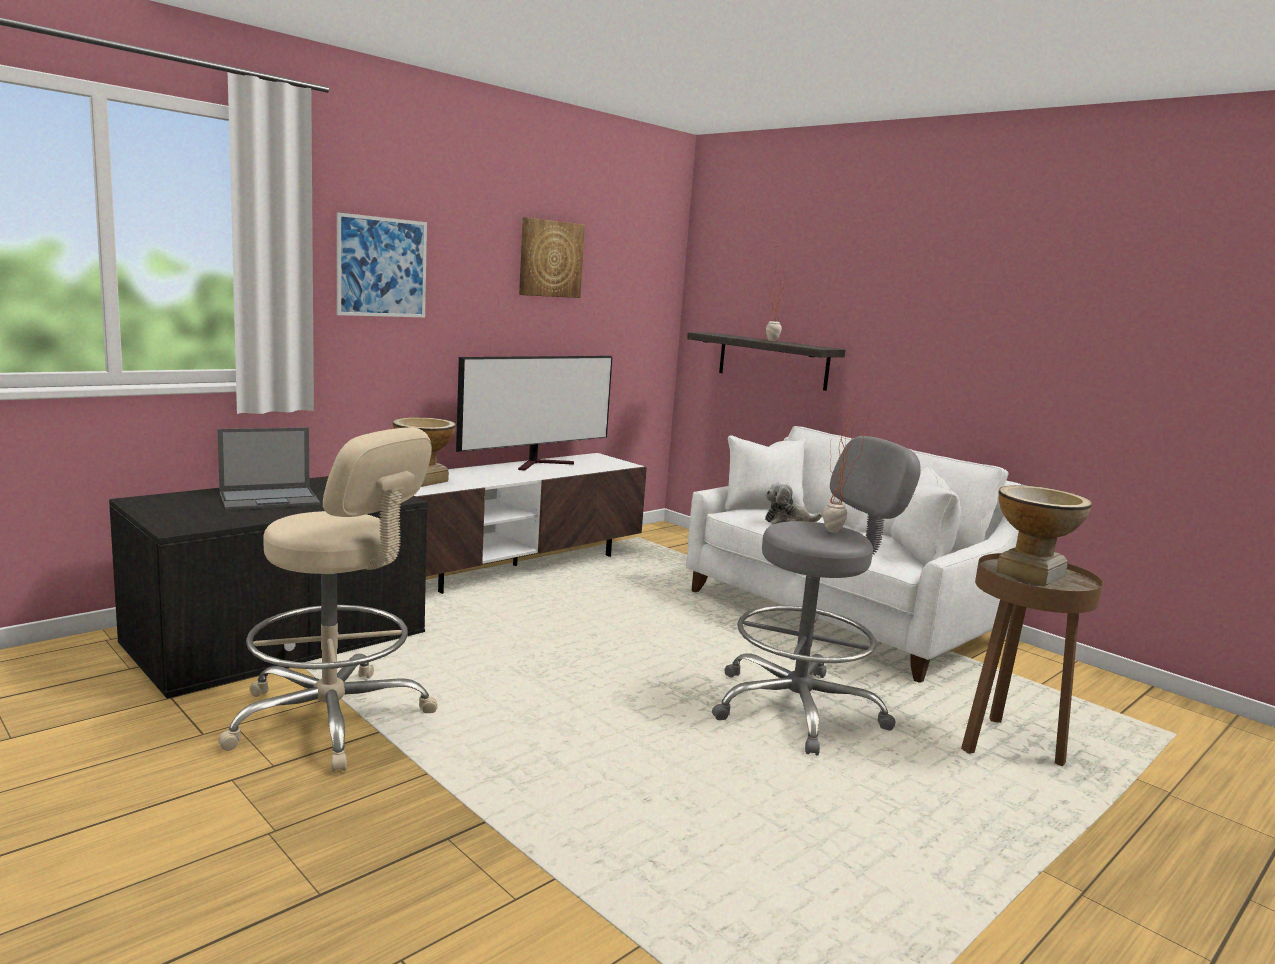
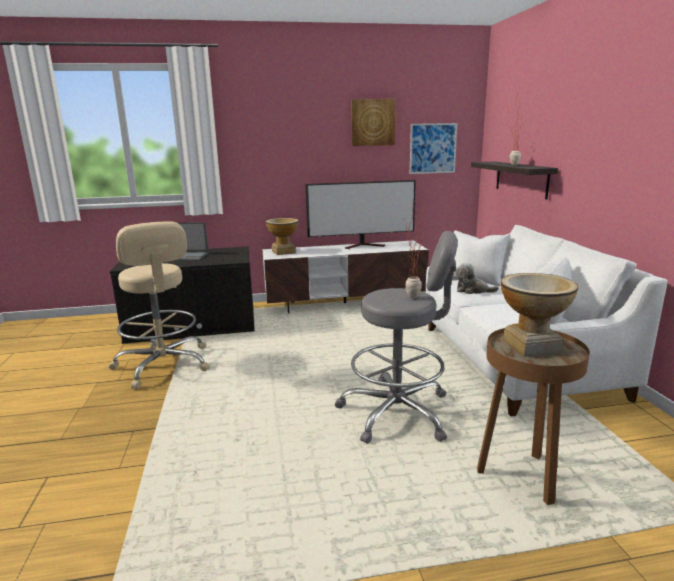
camera: 35 degrees right, 5 degrees up
(382, 267) = (262, 137): picture -> picture (433, 148)

